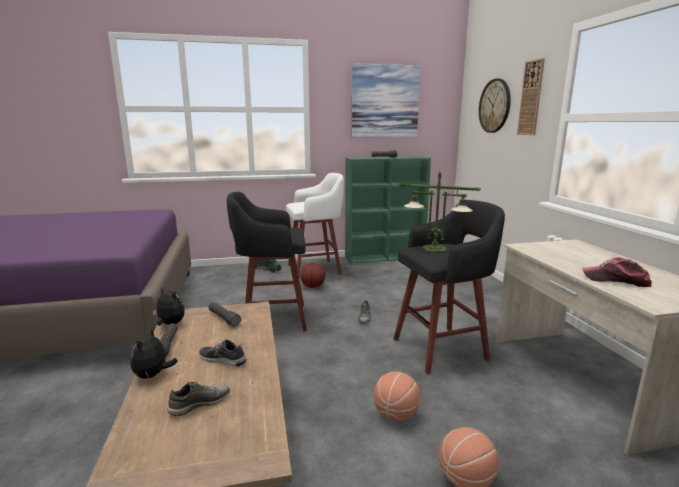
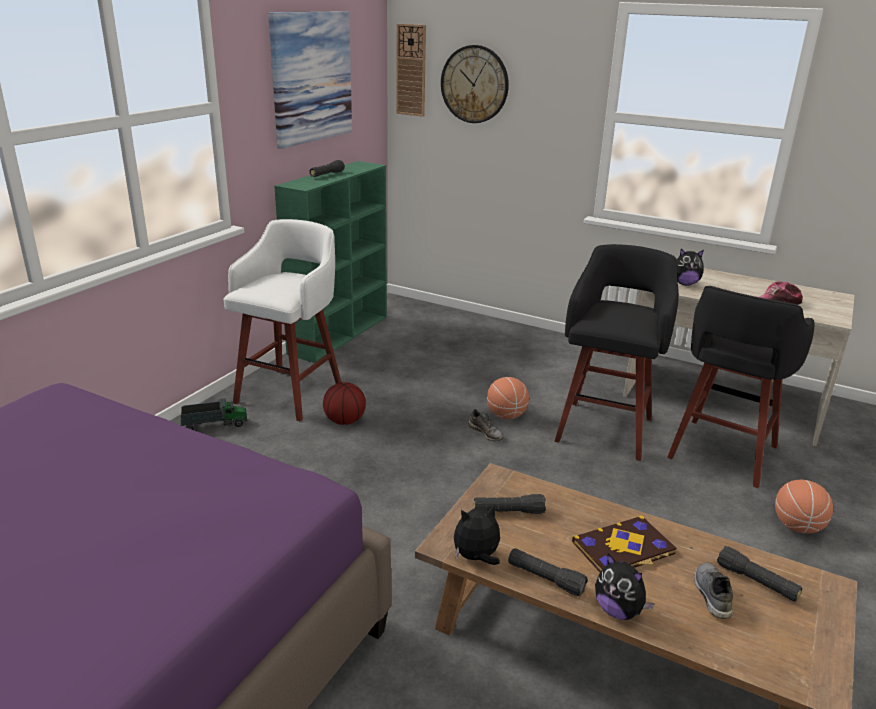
camera: 50 degrees left, 10 degrees up
(223, 359) = (624, 549): shoe -> book
(235, 419) = (756, 582): none -> black flashlight
(272, 319) = (396, 492): black stool -> black stool (721, 454)
(396, 414) = (688, 512): basketball -> basketball (506, 415)
(435, 249) = (615, 317): table lamp -> none
(531, 98) = (549, 84): wall clock -> wall clock (411, 70)
(552, 251) = (685, 284): none -> plush toy

